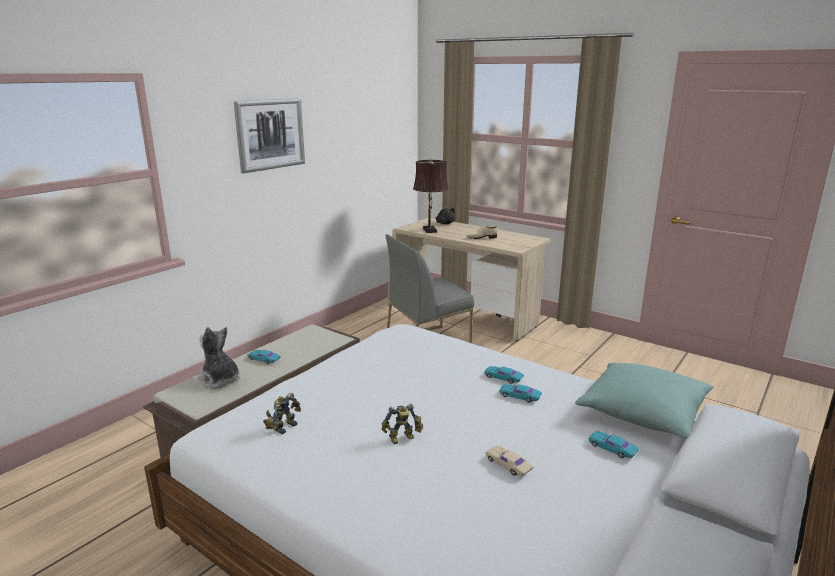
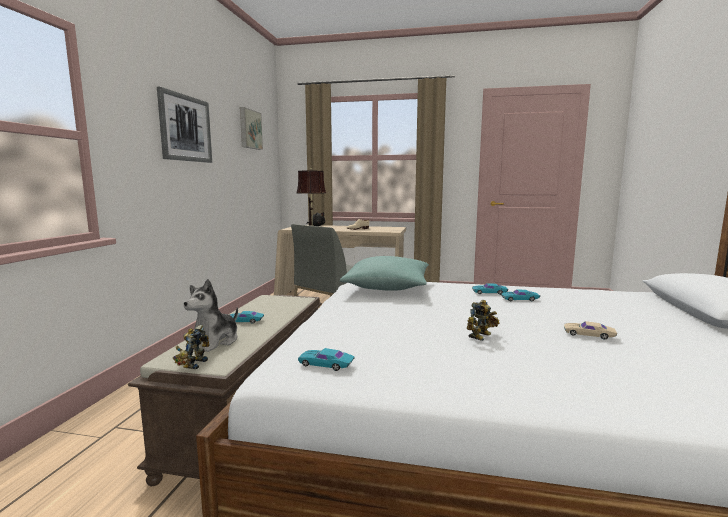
camera: 25 degrees left, 10 degrees down
(220, 380) = (215, 341): plush toy -> plush toy turned 75 degrees counterclockwise
(283, 426) = (358, 350): toy robot -> toy robot (193, 364)
(366, 110) = (249, 129): none -> picture
(612, 448) = (630, 313): turquoise toy car -> turquoise toy car (326, 364)
(643, 413) = (608, 295): turquoise pillow -> turquoise pillow (387, 287)

